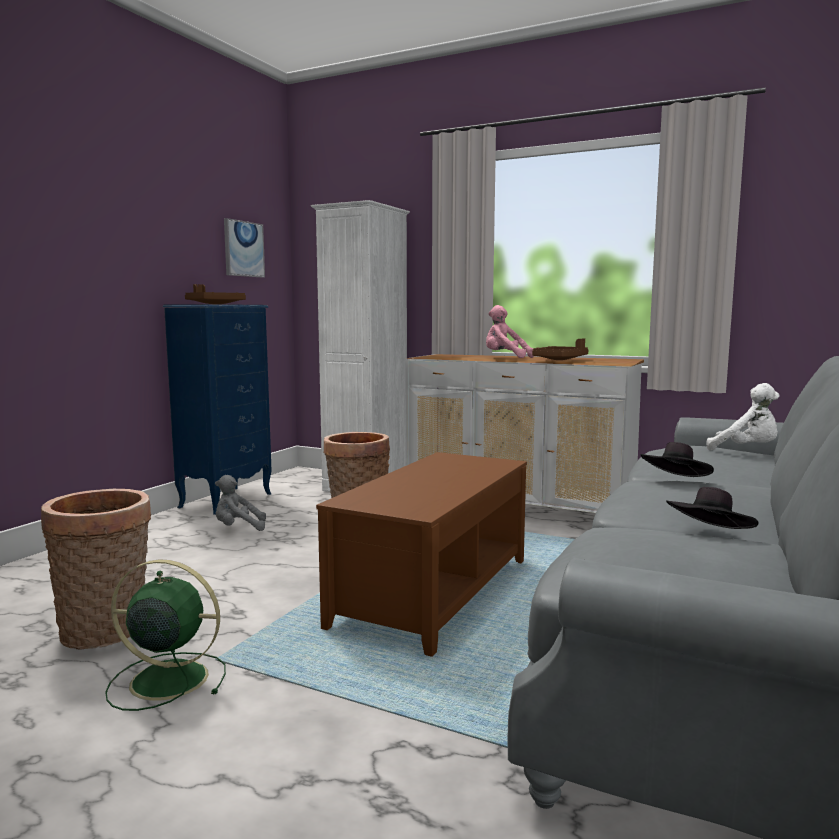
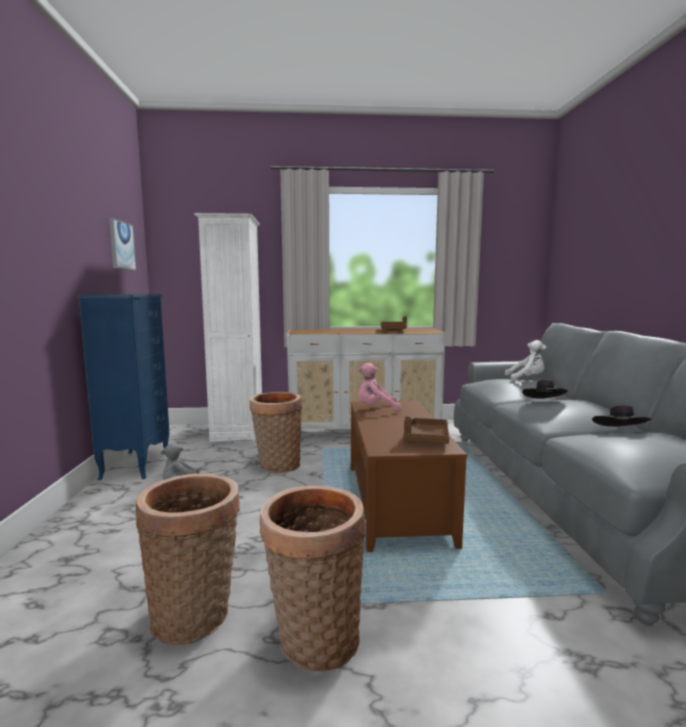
camera: 30 degrees left, 0 degrees up
(166, 680) = (313, 638): green fan -> basket
(215, 304) = (122, 294): brown tray -> brown tray (426, 438)
(505, 358) = (353, 330): pink plush toy -> pink plush toy (376, 409)

